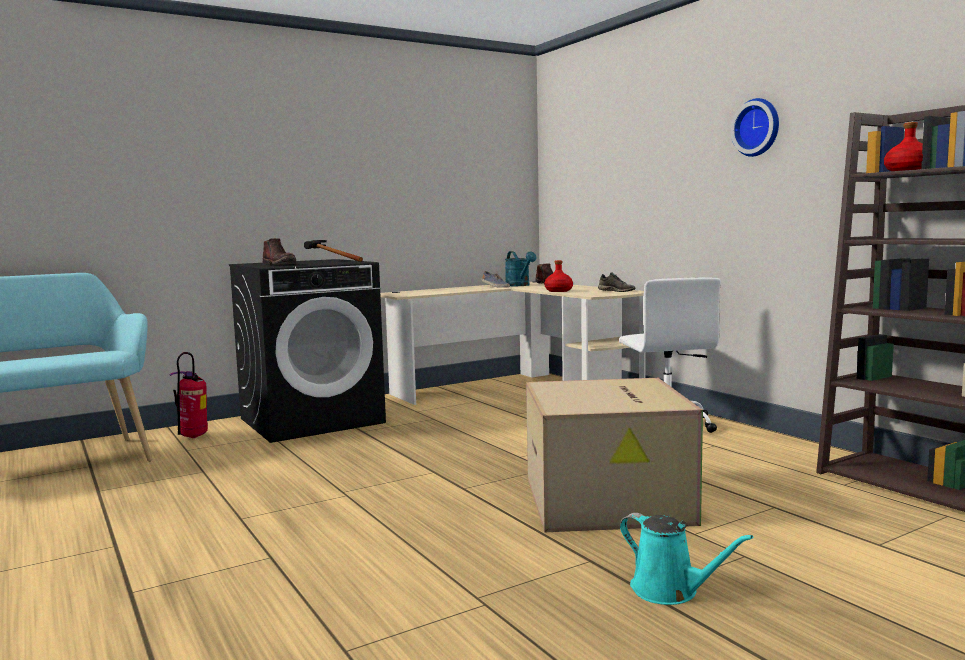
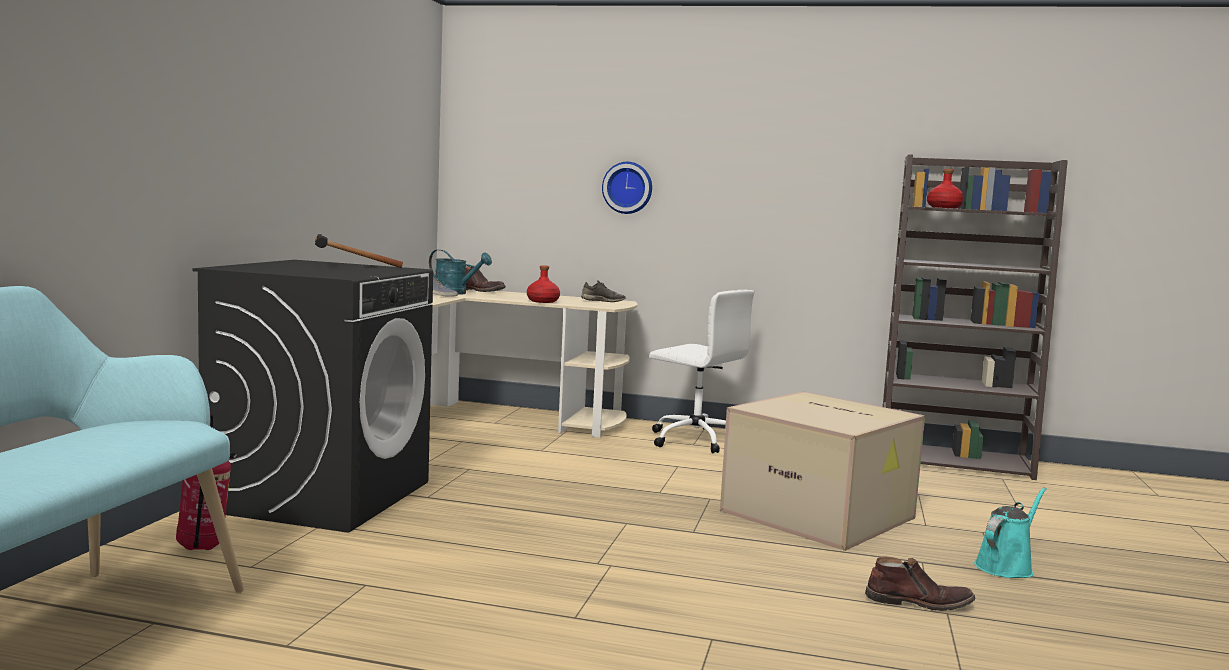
camera: 45 degrees left, 0 degrees up
(280, 264) = (317, 271): brown boot -> brown boot (918, 602)
(669, 591) = (1006, 567): turquoise watering can -> turquoise watering can turned 45 degrees counterclockwise
(758, 127) = (774, 146): wall clock -> wall clock (628, 187)

